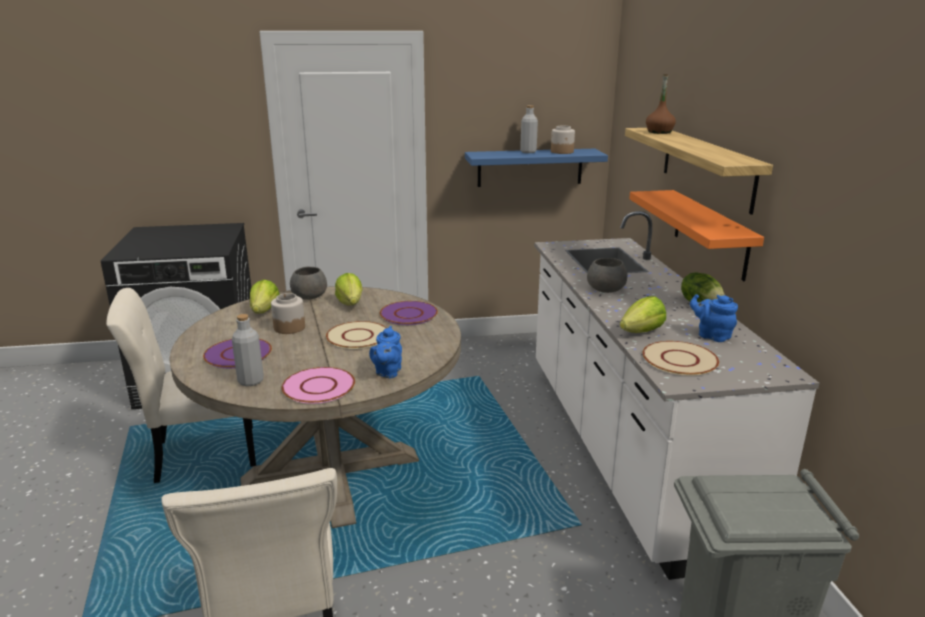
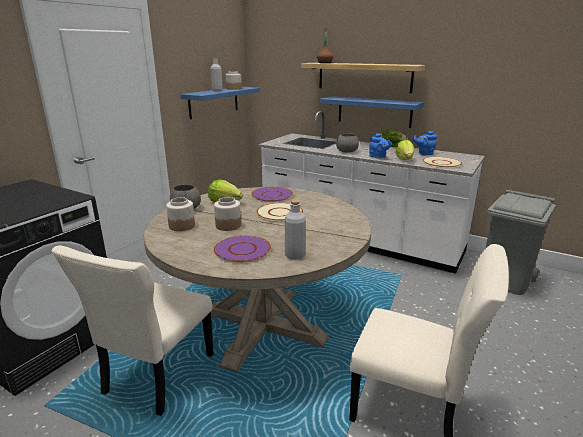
camera: 50 degrees left, 0 degrees up
(264, 311) = (182, 226): lettuce -> jar
(318, 386) = (335, 239): pink plate -> none
(387, 372) = (343, 219): blue teapot -> blue teapot (378, 157)
(710, 233) = (374, 111): orange shelf -> blue shelf

